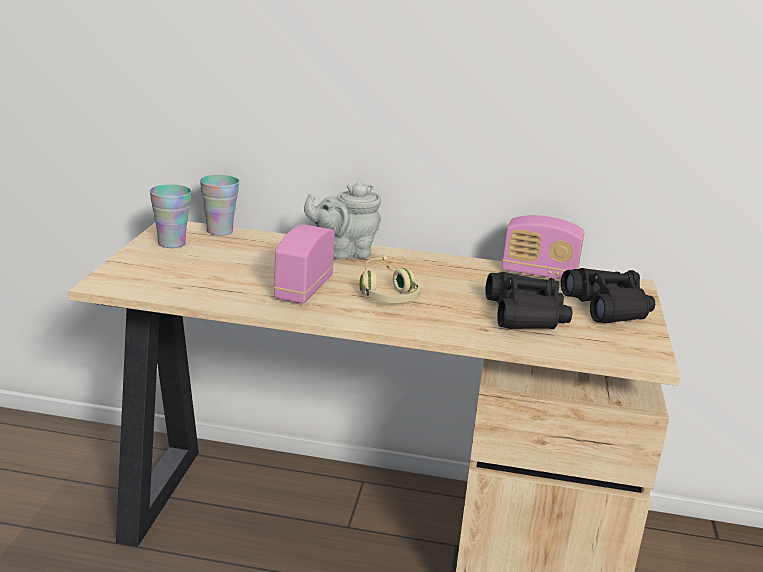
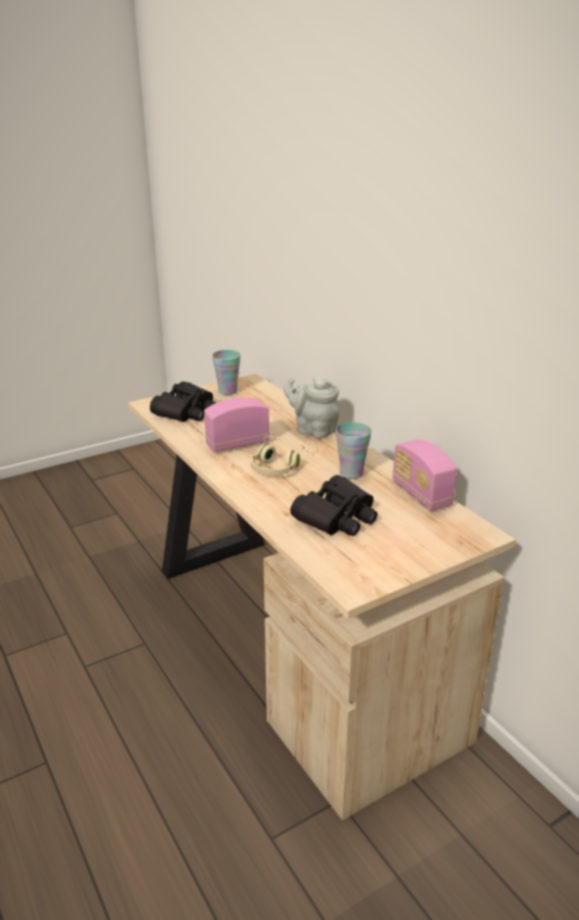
camera: 50 degrees right, 5 degrees up
(219, 231) = (269, 391): cup -> cup (351, 473)
(607, 308) = (414, 540): black binoculars -> black binoculars (186, 411)

